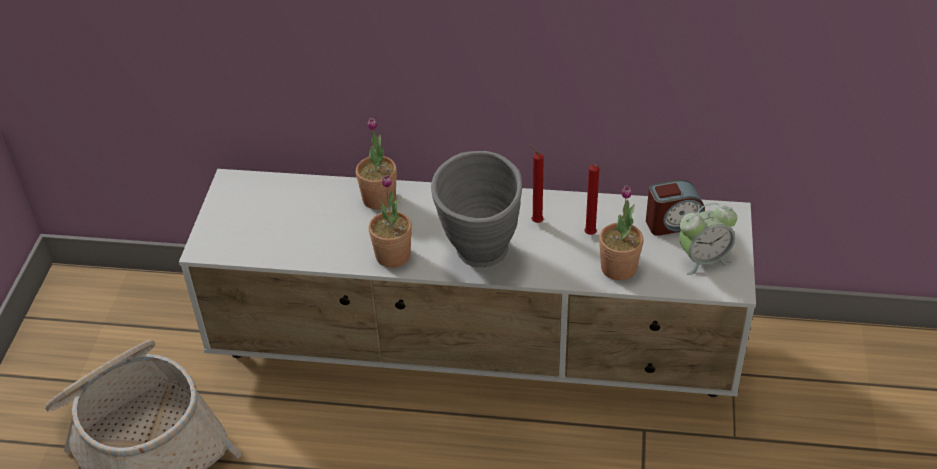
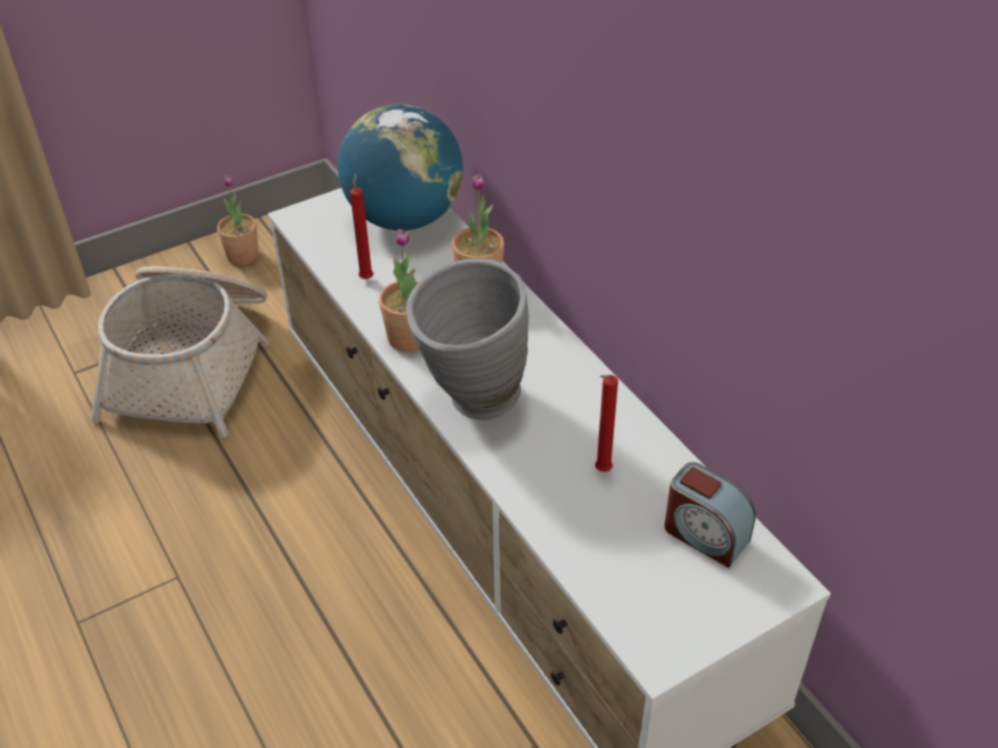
camera: 50 degrees right, 0 degrees up
(273, 199) = (404, 218): none -> globe
(535, 221) = (574, 413): red candle -> red candle (367, 277)
(618, 268) = (575, 526): potted plant -> potted plant (242, 255)
(703, 259) = (673, 600): alarm clock -> none

